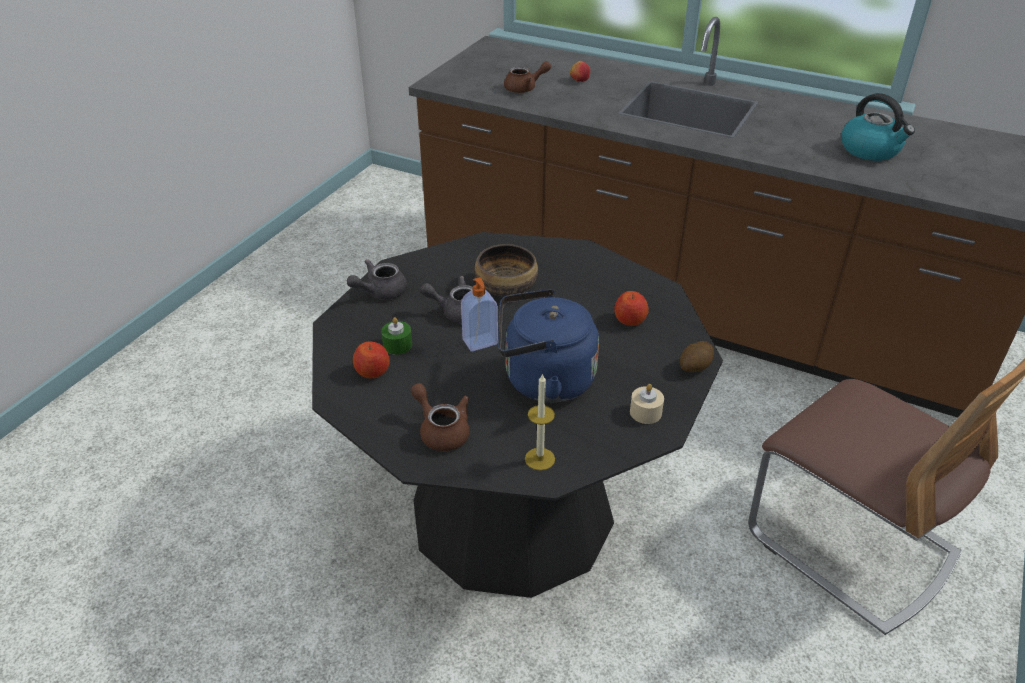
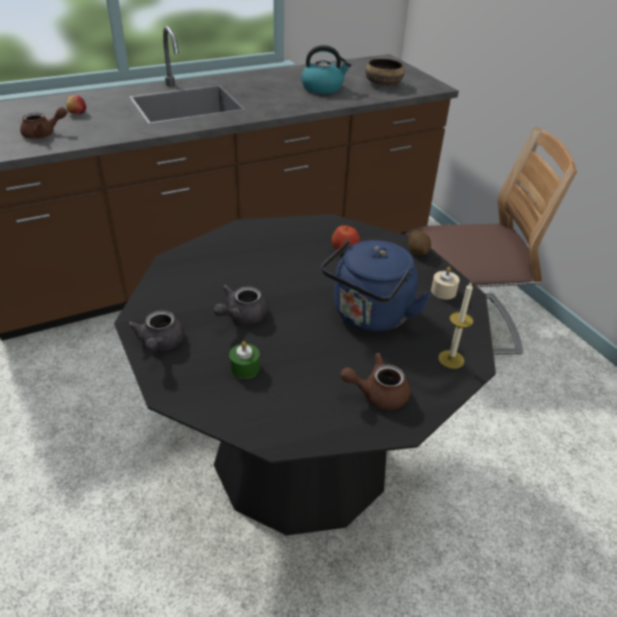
camera: 55 degrees left, 0 degrees up
(373, 371) = (264, 398): apple -> none
(480, 343) = (294, 323): soap dispenser -> none
(506, 286) = (240, 278): bowl -> bowl (383, 83)
(525, 88) = (44, 134): brown teapot -> brown teapot turned 45 degrees clockwise

